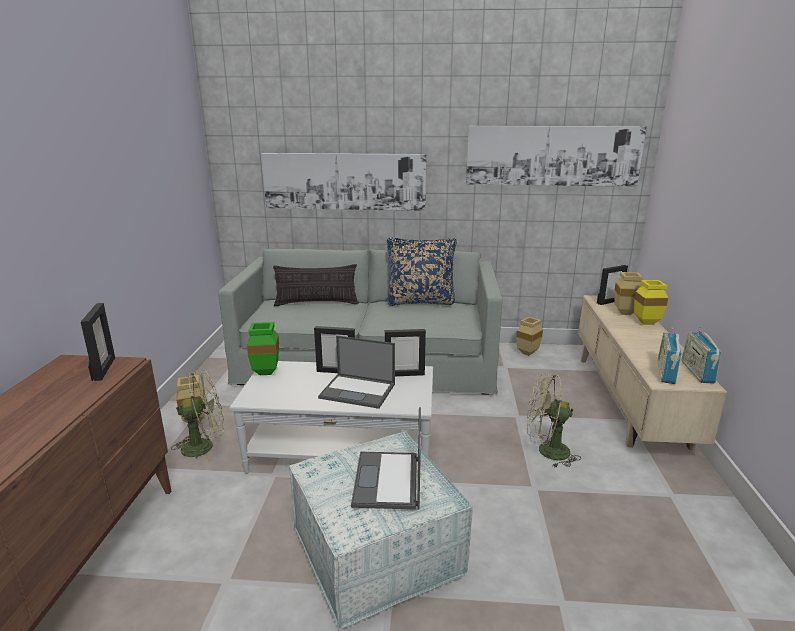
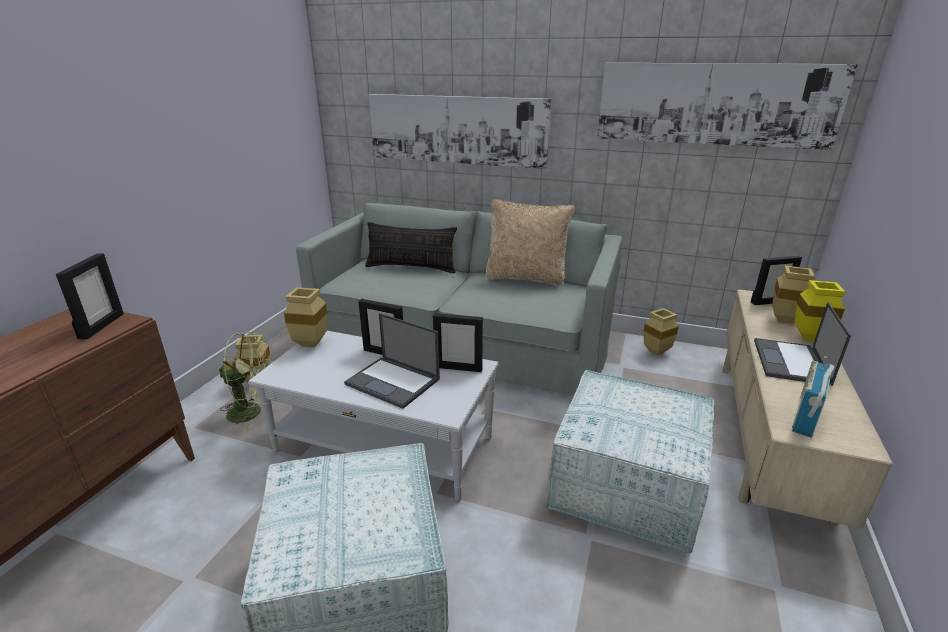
camera: 15 degrees right, 5 degrees up
(264, 373) = (308, 344): green vase -> beige vase
(388, 481) = (358, 511): laptop -> laptop (791, 362)
(421, 303) = (526, 279): blue pillow -> beige pillow
(546, 451) = (626, 488): green fan -> white ottoman
(697, 372) = (855, 424): radio -> none

